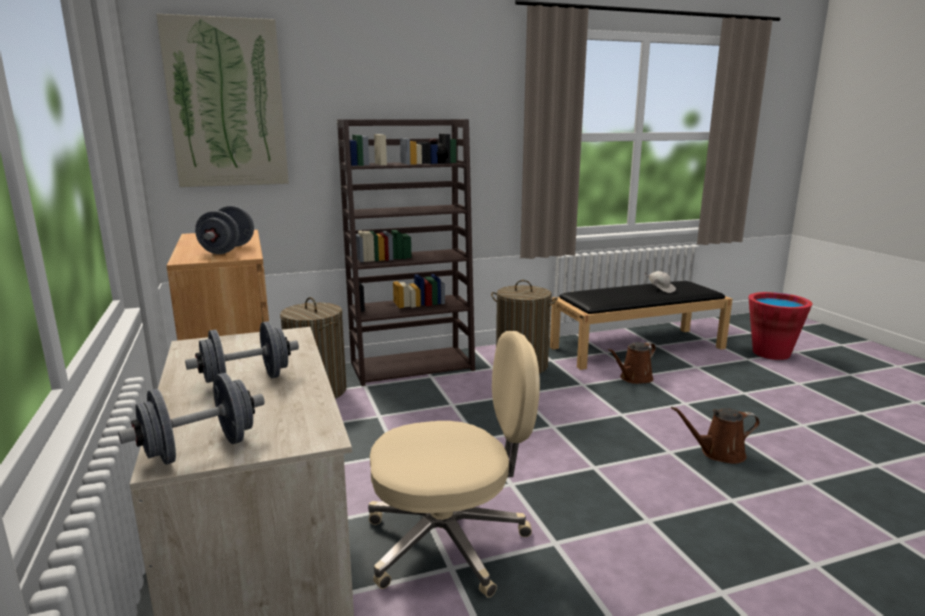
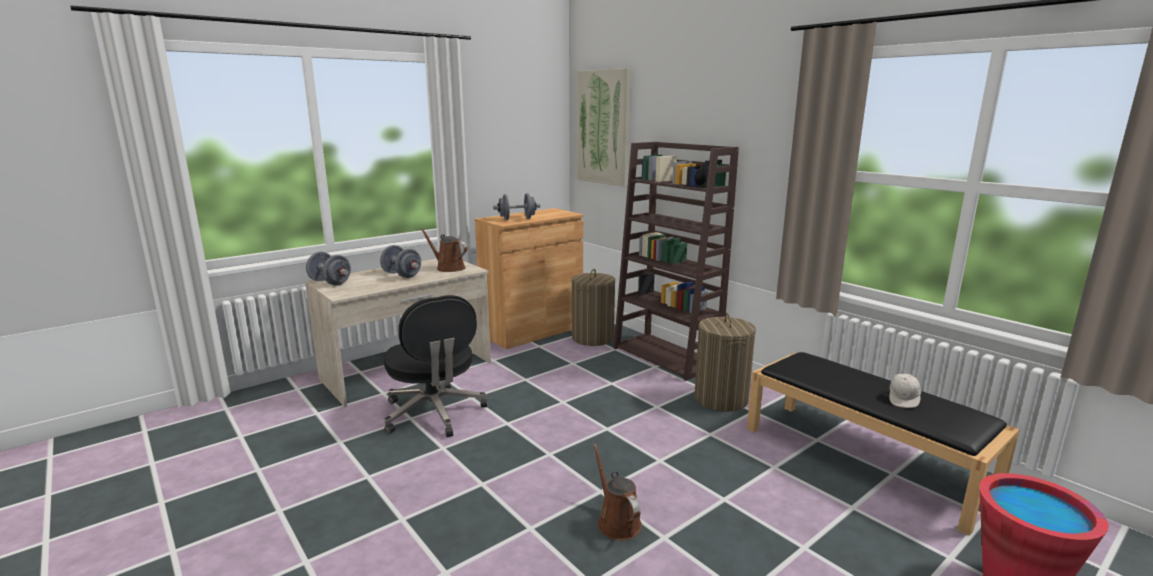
camera: 70 degrees right, 0 degrees up
(449, 542) = (434, 413): beige office chair -> black office chair
(634, 378) = (759, 462): brown watering can -> brown watering can (448, 268)

